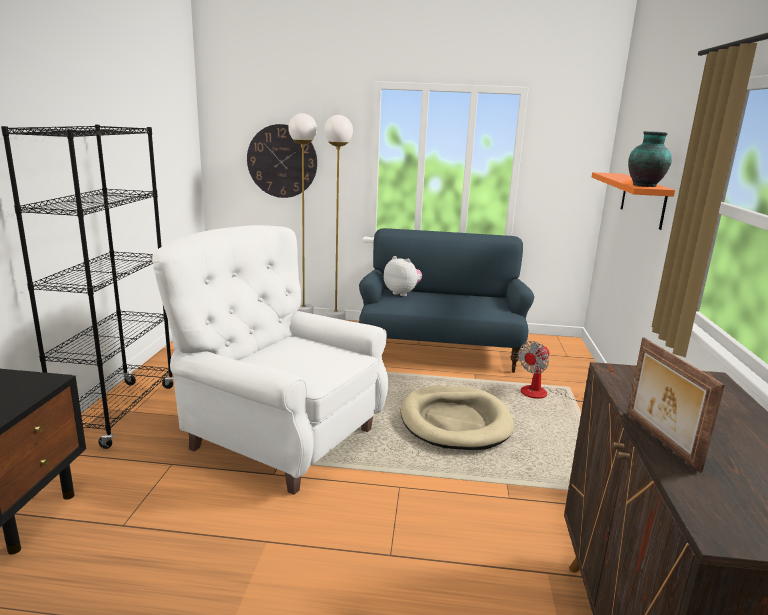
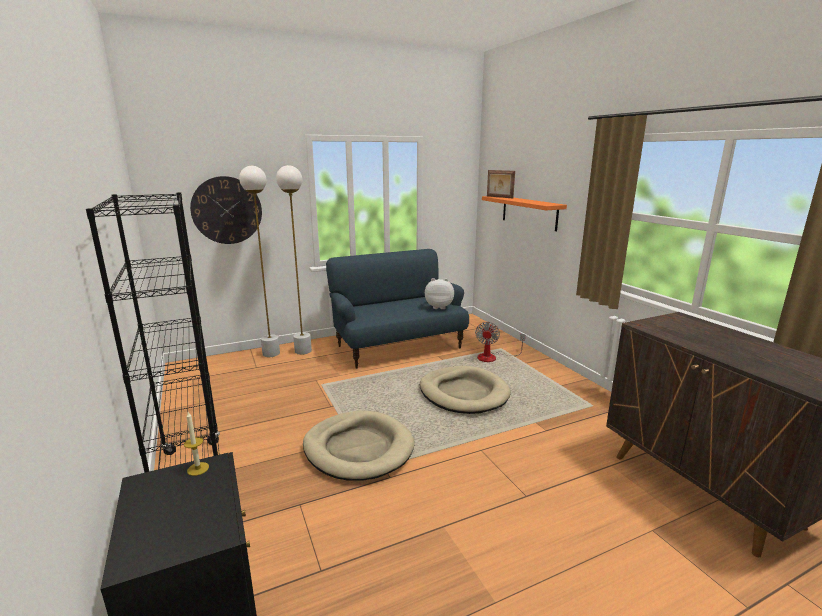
camera: 30 degrees left, 0 degrees up
(35, 378) = (198, 469): none -> candle
(277, 436) = (358, 448): white armchair -> beige dog bed
(402, 293) = (363, 307): plush toy -> plush toy (439, 307)
(646, 185) = (546, 203): vase -> none
(659, 440) = (723, 356): picture frame -> picture frame (499, 197)

